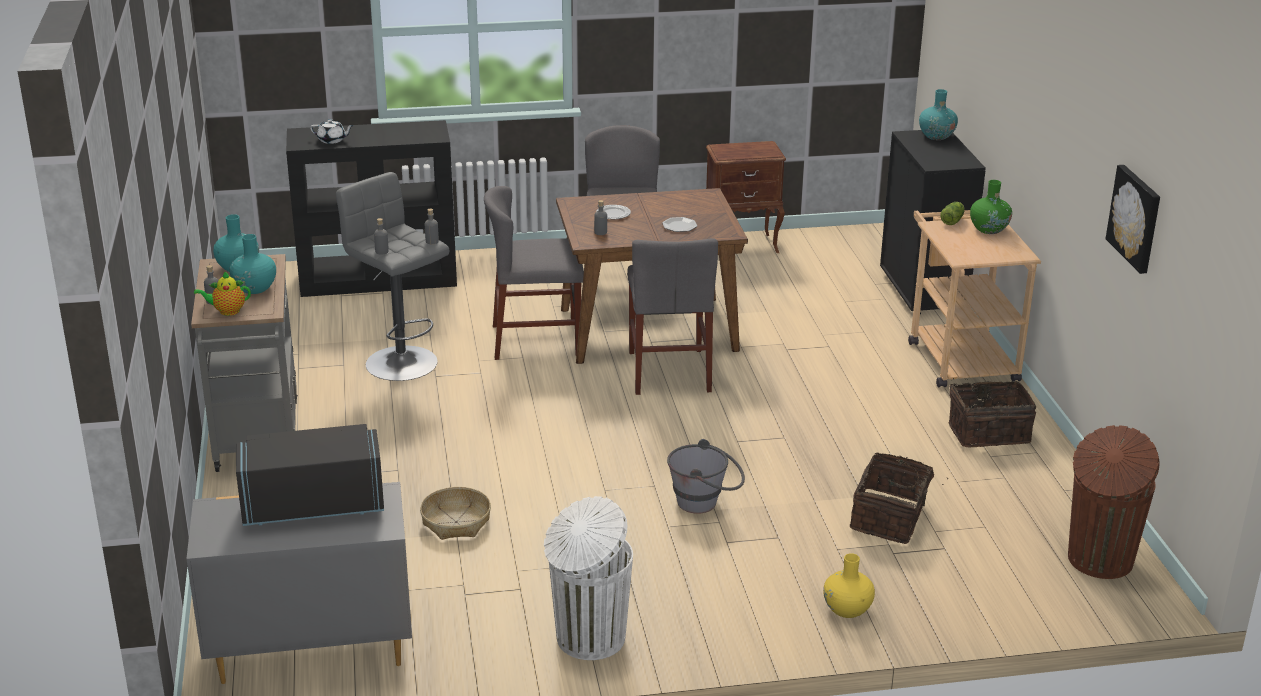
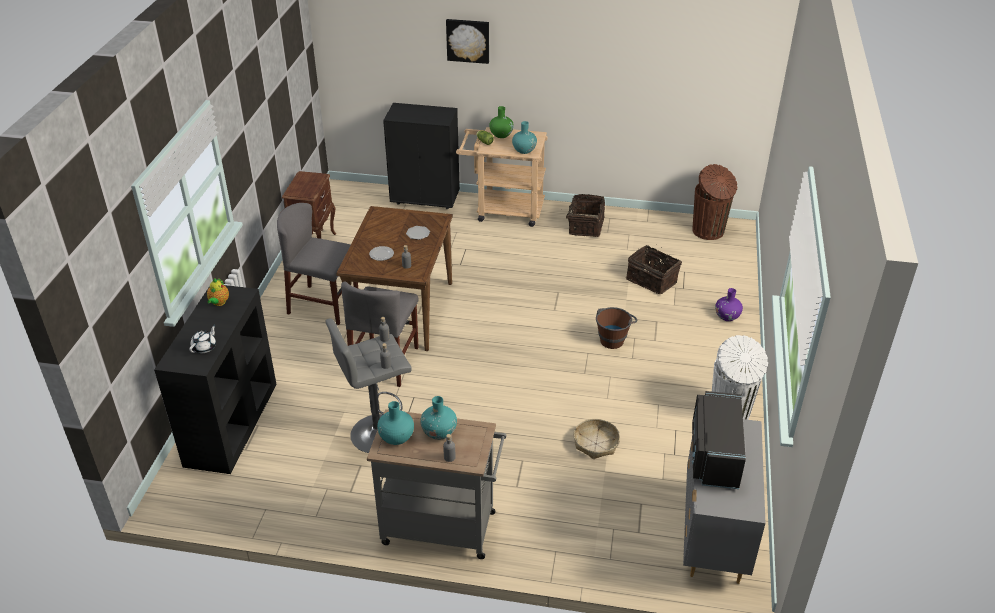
camera: 70 degrees left, 10 degrees up
(227, 311) = (471, 451): teapot -> teapot (219, 303)
(669, 371) = (460, 315): grey chair -> none
(705, 503) = (613, 338): grey bucket -> brown bucket
(847, 609) = (727, 316): yellow vase -> purple vase
(936, 136) = (402, 109): turquoise vase -> turquoise vase (524, 150)
(1136, 218) = (648, 75): picture -> picture (468, 40)

